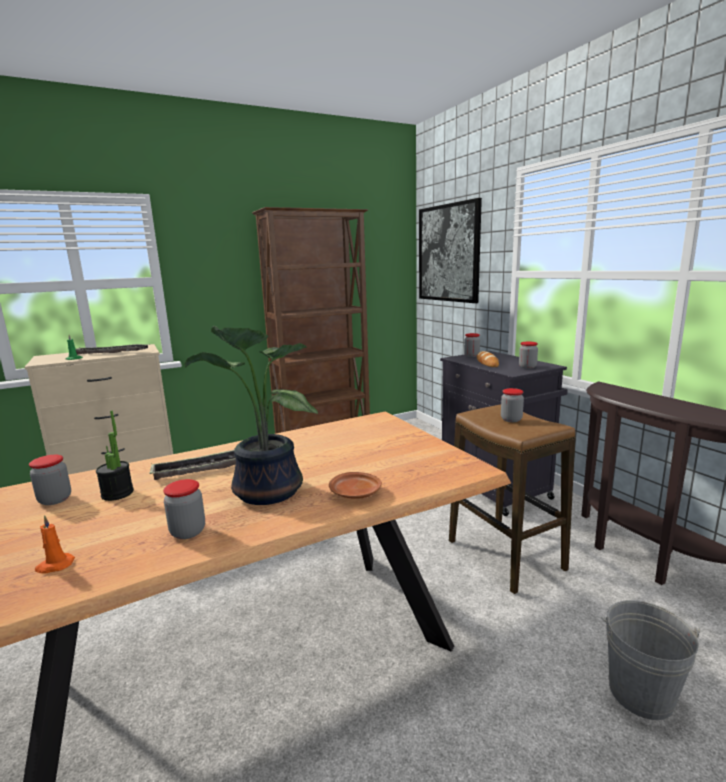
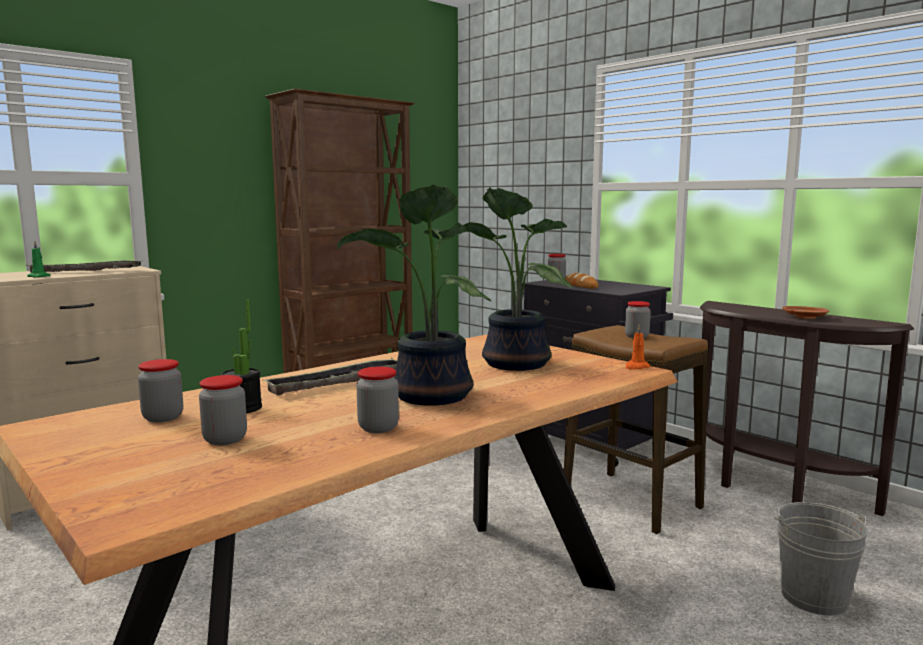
camera: 15 degrees left, 5 degrees down
(54, 566) = (250, 461): orange candle -> orange candle (636, 367)
(355, 494) = (534, 392): brown plate -> brown plate (805, 318)
(368, 453) = (511, 364): none -> potted plant
(448, 253) = (506, 163): picture -> none
(527, 367) = (629, 288): jar -> jar (225, 439)

